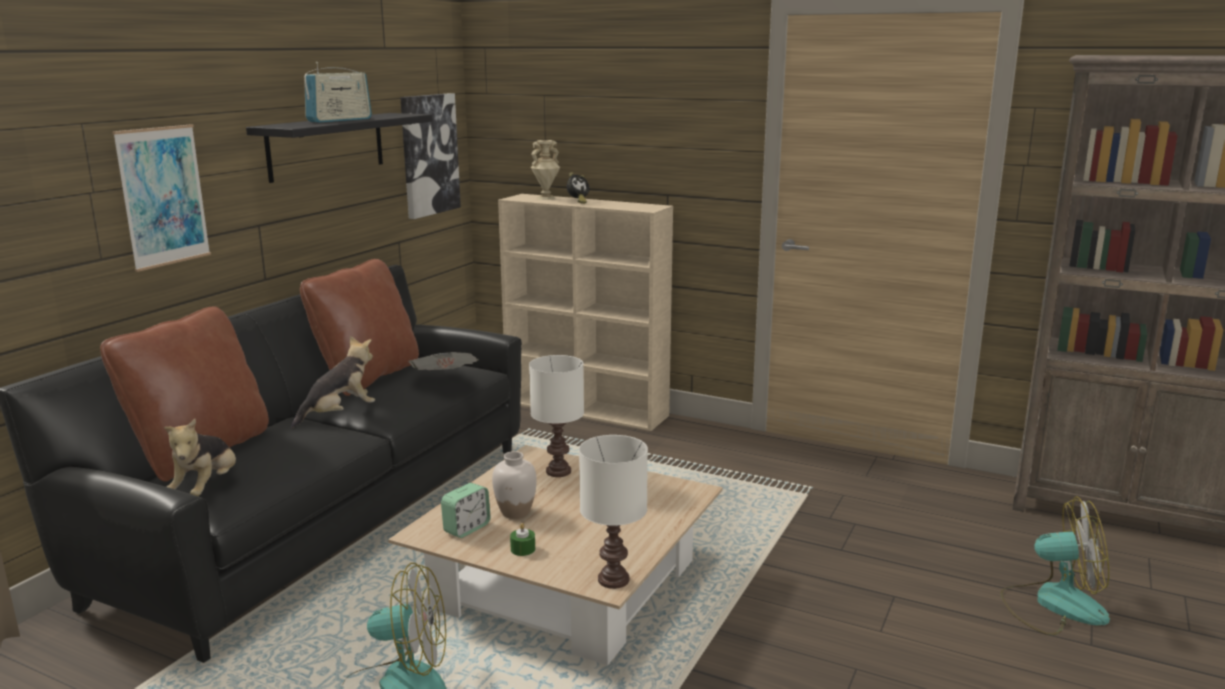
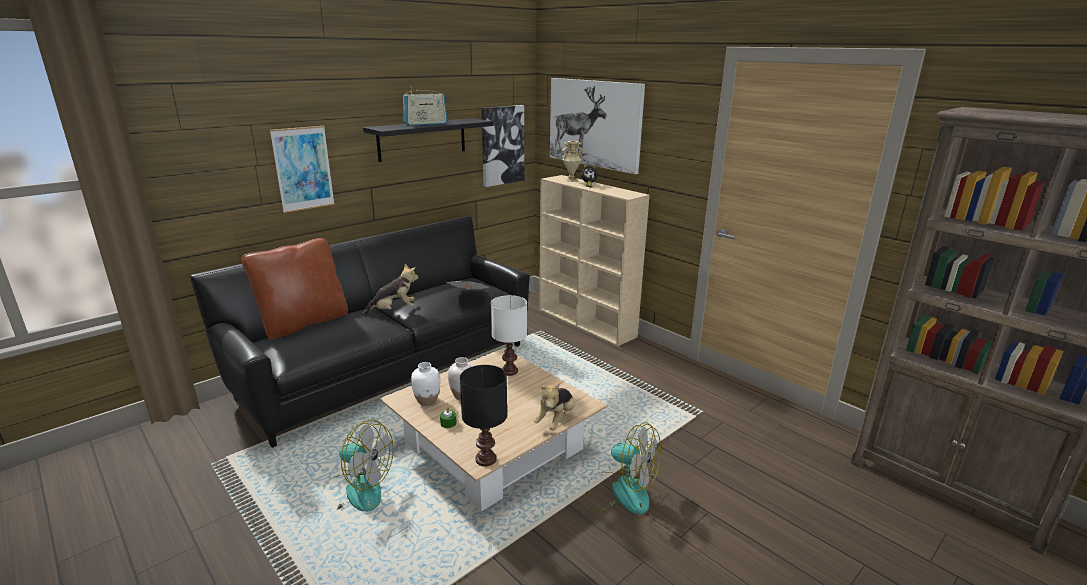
camera: 20 degrees right, 5 degrees up
(207, 488) = (287, 348): plush toy -> plush toy (556, 420)
(367, 376) = (428, 286): brown pillow -> none
(466, 528) = (427, 400): alarm clock -> white vase
(572, 113) = (594, 123): none -> picture
(612, 580) = (485, 459): white table lamp -> black table lamp
(1053, 604) = (832, 552): fan -> fan (620, 491)

